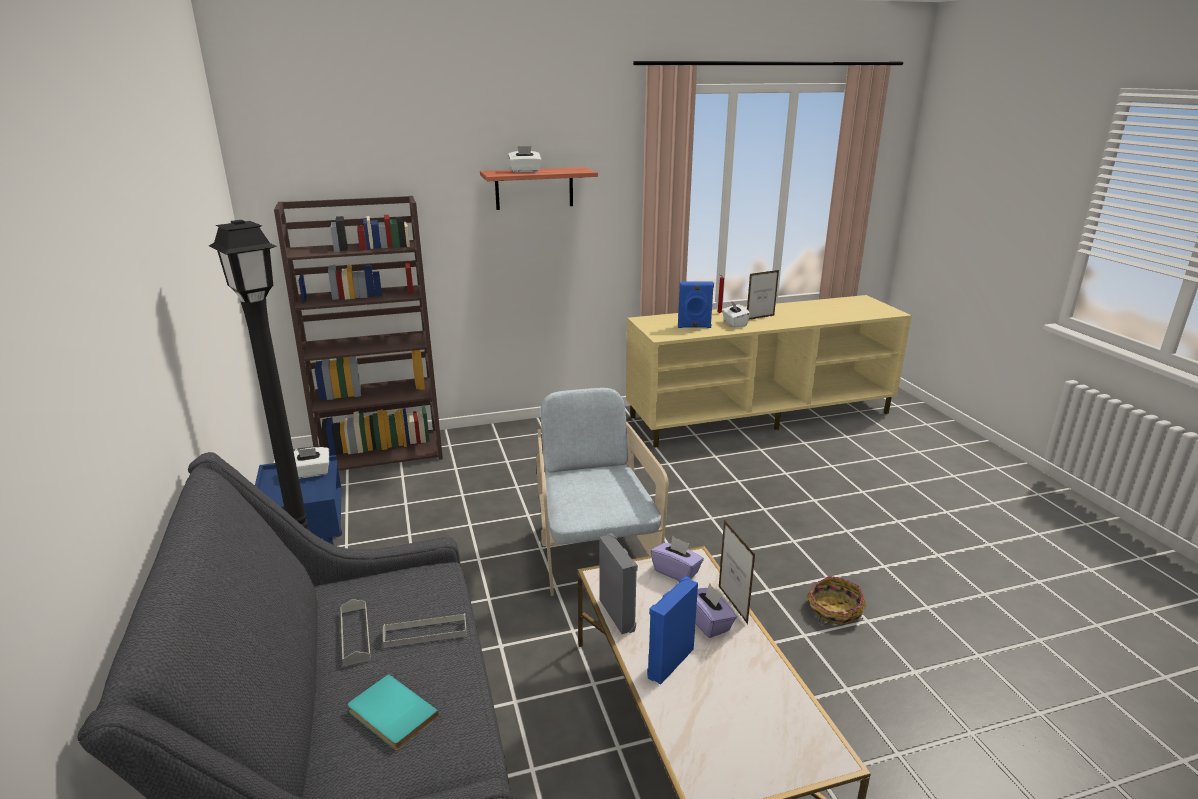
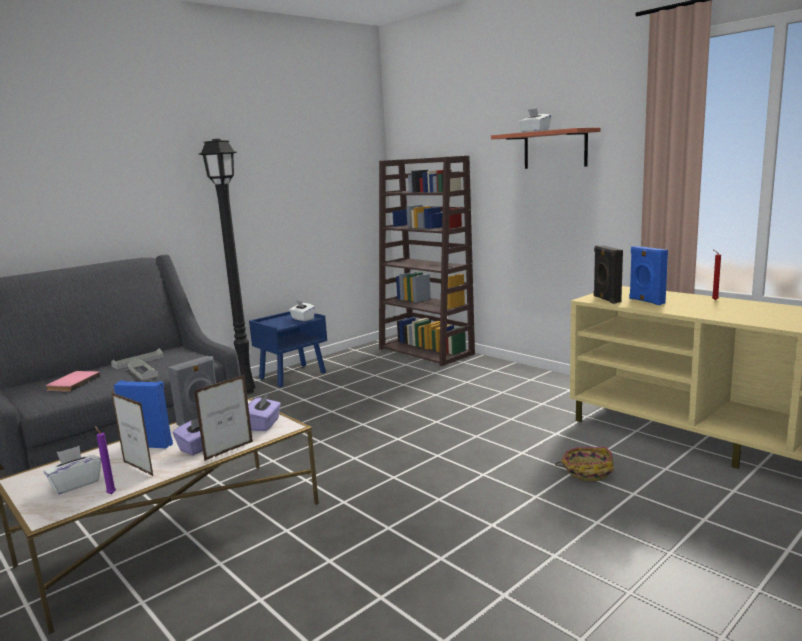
camera: 65 degrees right, 10 degrees down
(390, 716) = (72, 383): turquoise book -> pink book
(594, 554) = (372, 443): beige armchair -> none
(670, 333) = (606, 299): none -> black speaker
(734, 323) = (695, 308): white tissue box -> white tissue box (76, 484)
(760, 318) = (746, 312): picture frame -> picture frame (138, 469)
(795, 701) = (111, 493): none -> purple candle
(833, 610) = (383, 571): basket -> basket (586, 471)

